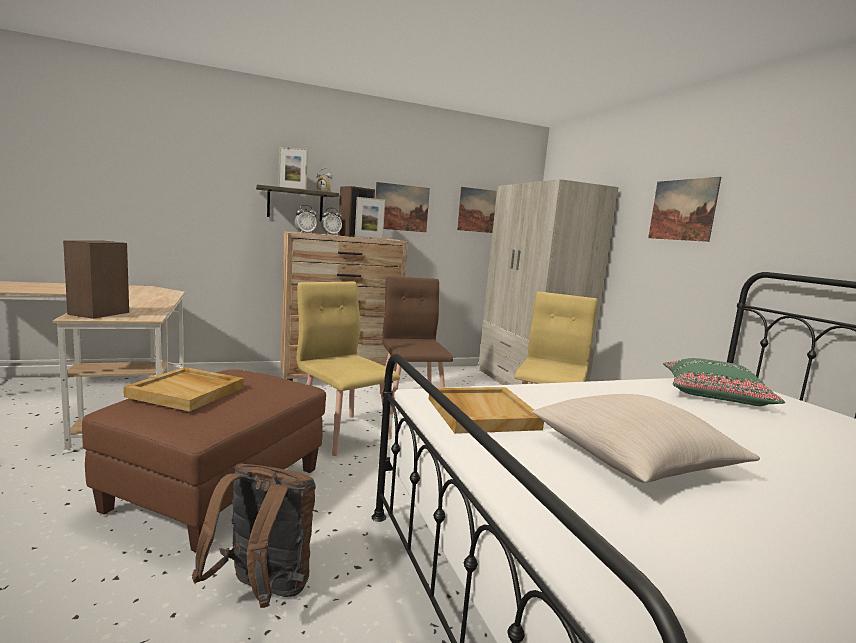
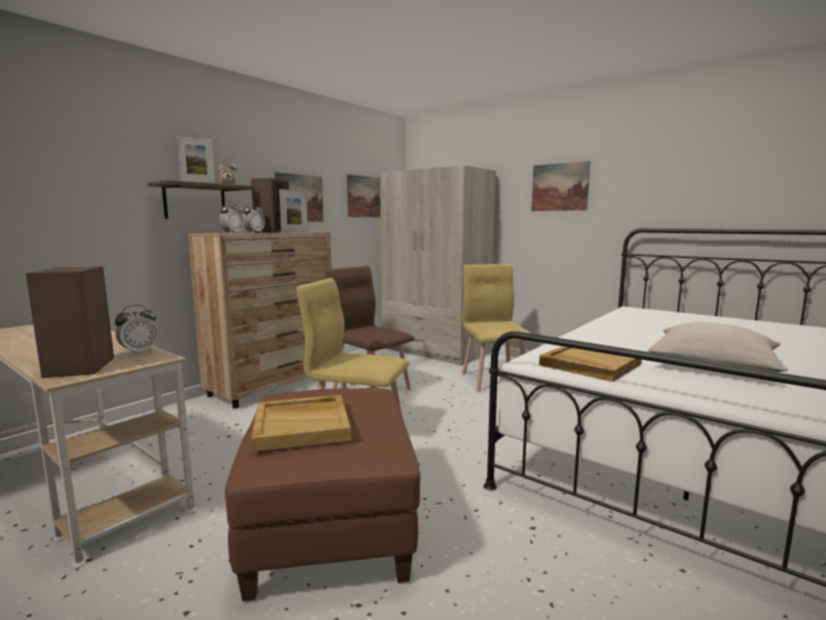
camera: 30 degrees left, 0 degrees up
(150, 312) = (139, 352): none -> alarm clock
(261, 592) = (502, 581): brown backpack -> none
(714, 394) = (646, 319): green pillow -> none

